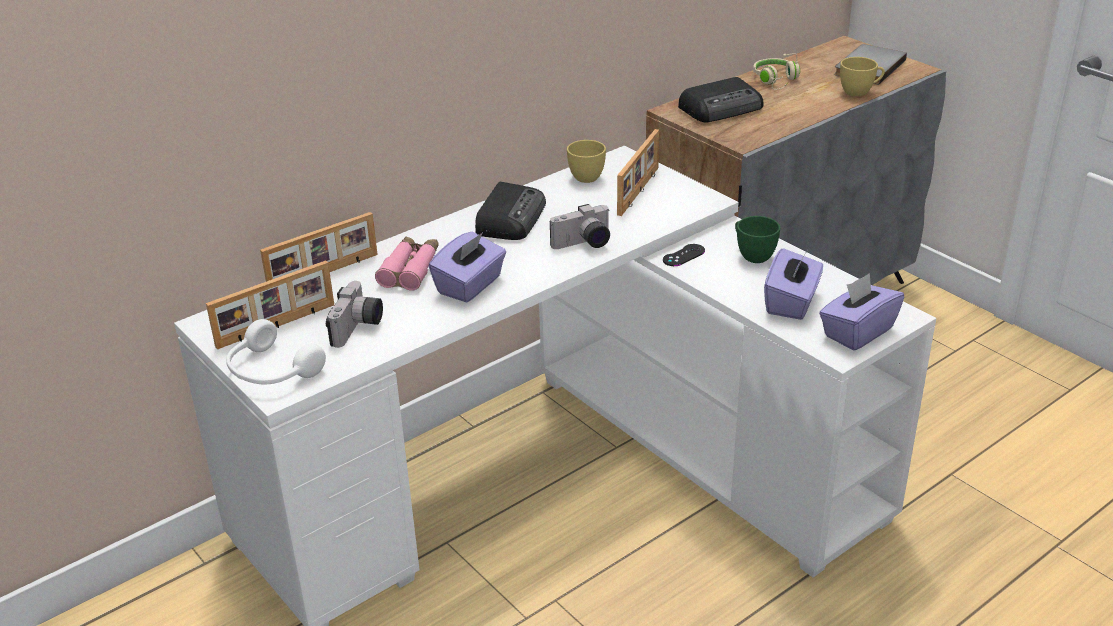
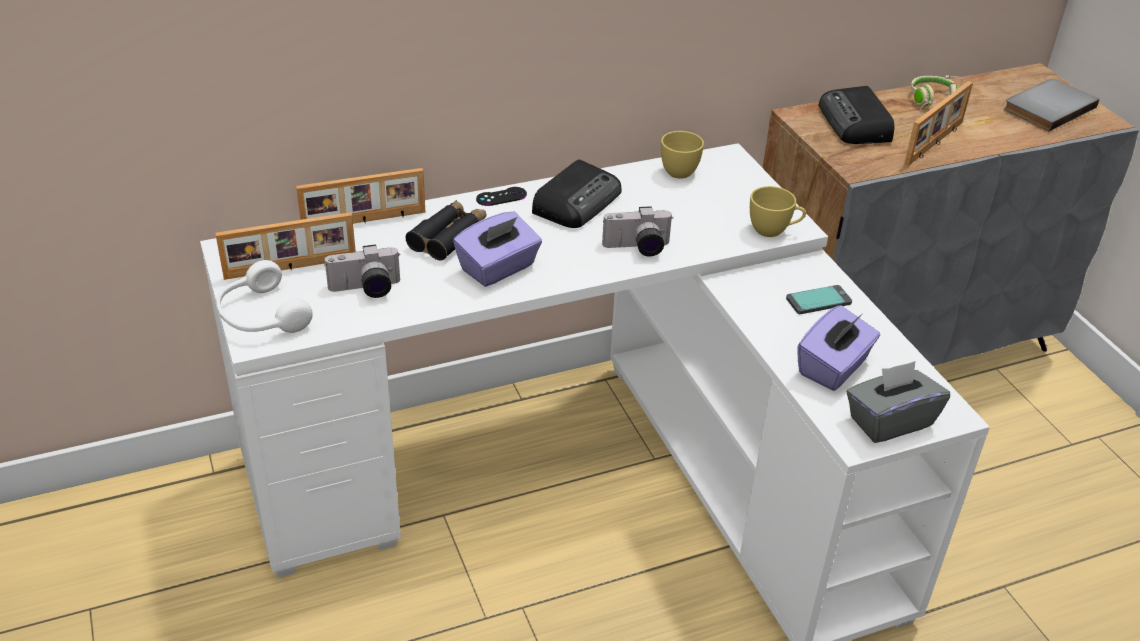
camera: 15 degrees right, 5 degrees up
(358, 328) = (366, 290): camera -> camera turned 45 degrees clockwise
(410, 270) = (448, 237): pink binoculars -> black binoculars
(640, 191) = (727, 200): picture frame -> picture frame (935, 143)
(683, 255) = (743, 284): black game controller -> black game controller (501, 197)
(722, 108) = (855, 124): radio -> radio turned 90 degrees clockwise
(752, 255) = (818, 300): green cup -> phone
(857, 332) = (889, 421): purple tissue box -> grey tissue box
(860, 92) = (1022, 136): yellow cup -> yellow cup (773, 231)

